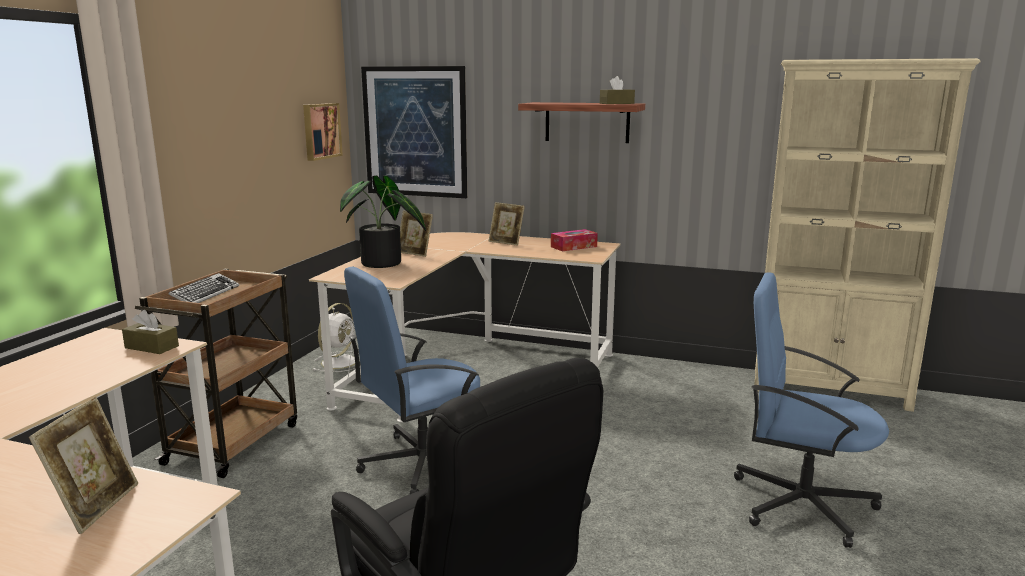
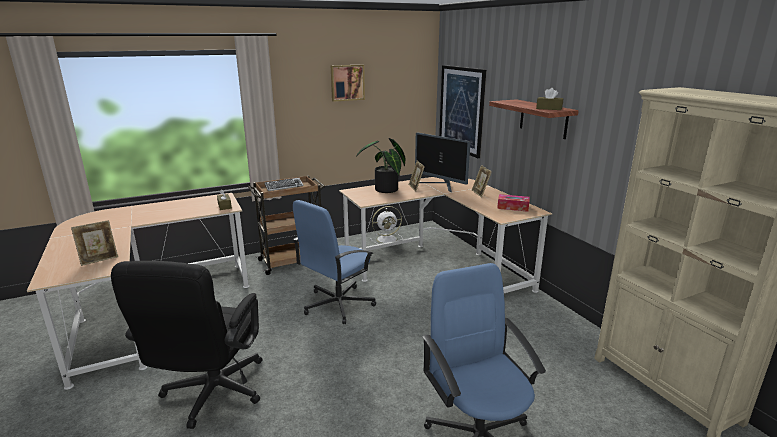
camera: 45 degrees right, 5 degrees up
(320, 131) = (408, 104): picture -> picture (347, 82)
(421, 463) = (337, 304): blue office chair -> blue office chair turned 60 degrees counterclockwise
(441, 245) = (441, 186): none -> monitor

